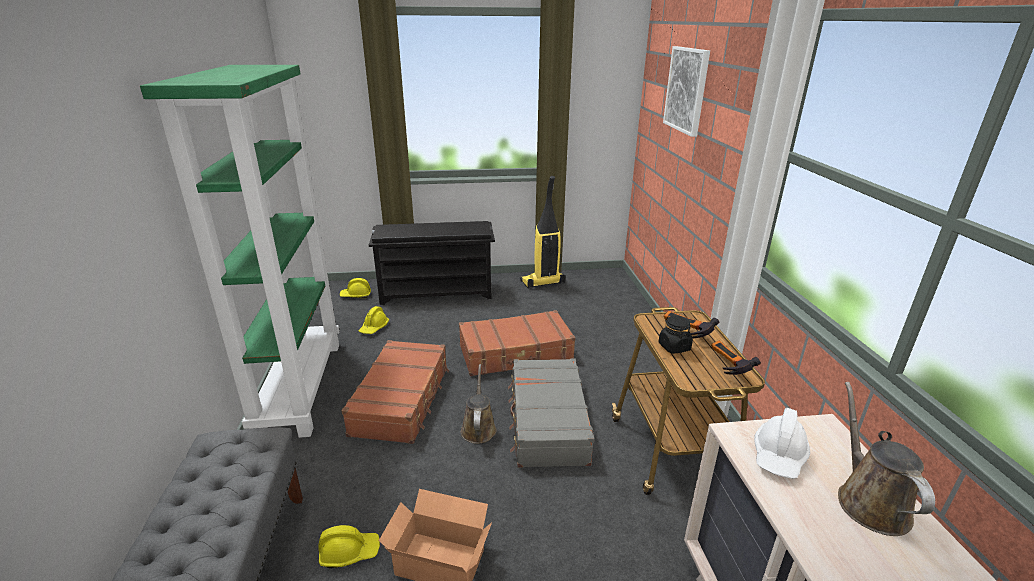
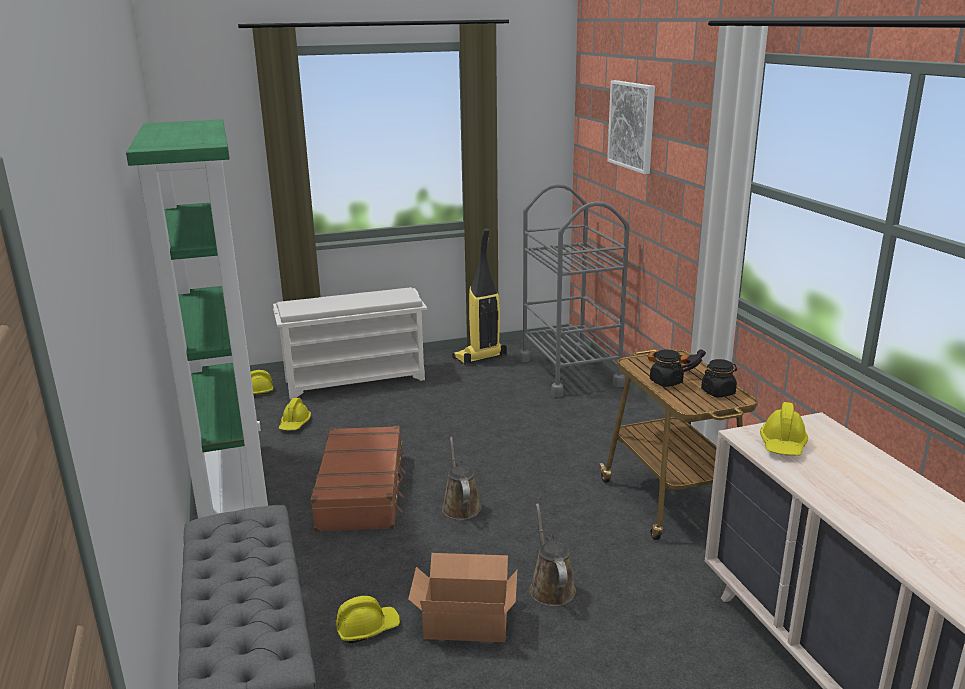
camera: 10 degrees left, 5 degrees down
(437, 292) = (356, 379): black shoe rack -> white shoe rack
(516, 354) = (475, 432): brown suitcase -> none
(547, 421) = (533, 491): grey suitcase -> none
(614, 304) = (570, 372): none -> grey cart
(725, 366) = (718, 392): hammer -> black jar
(779, 455) = (783, 445): white hard hat -> yellow hard hat
(869, 501) = (859, 464): brown watering can -> brown watering can (551, 587)

